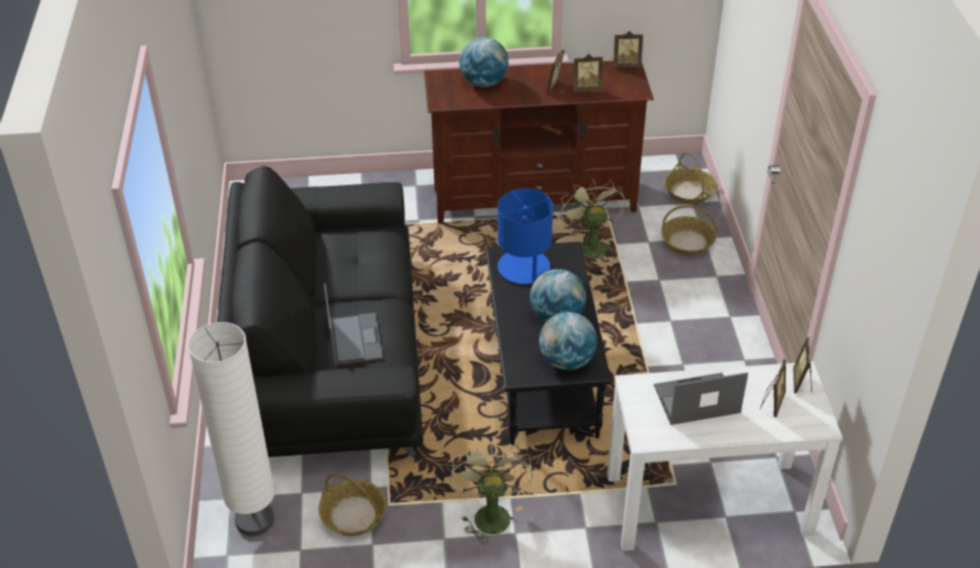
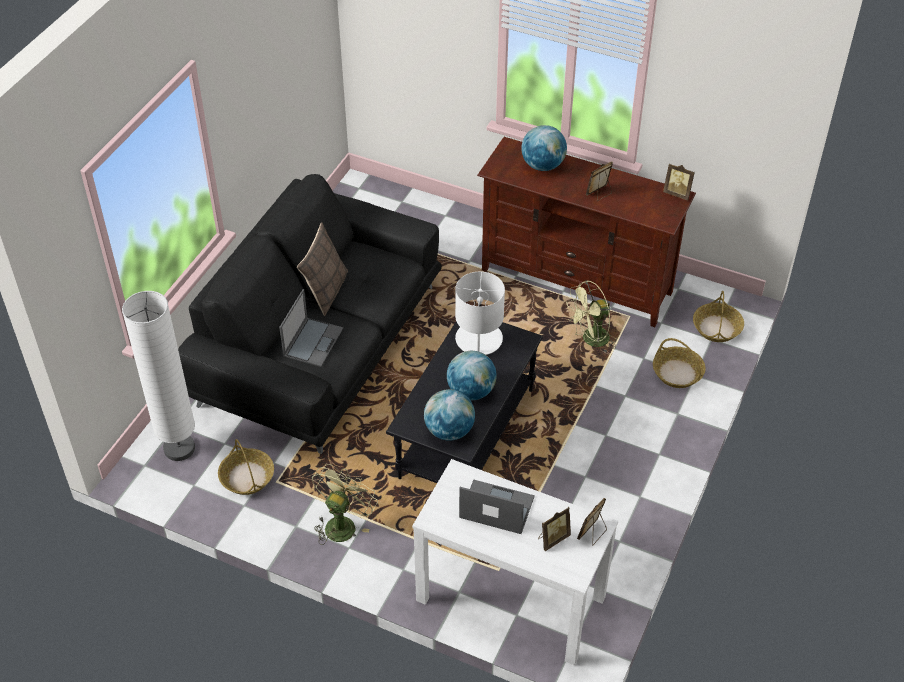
camera: 30 degrees right, 5 degrees up
(327, 286) = (326, 291): none -> pillow
(524, 268) = (478, 339): blue table lamp -> white table lamp
(586, 88) = (624, 202): picture frame -> none
(589, 245) = (591, 340): green fan -> green fan turned 135 degrees counterclockwise

